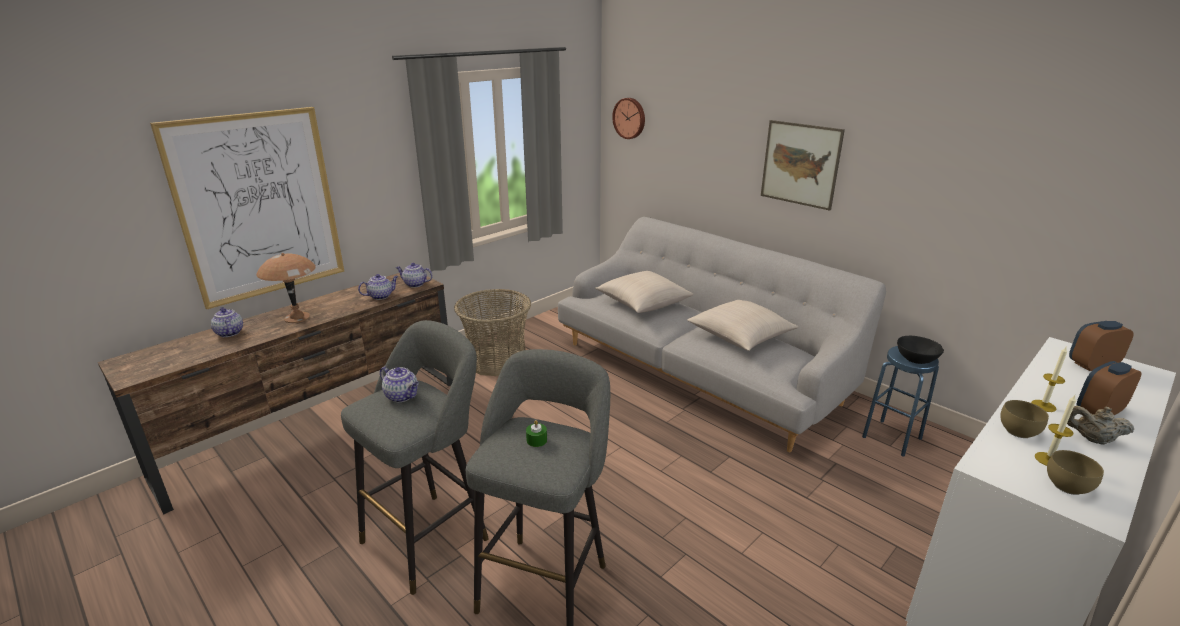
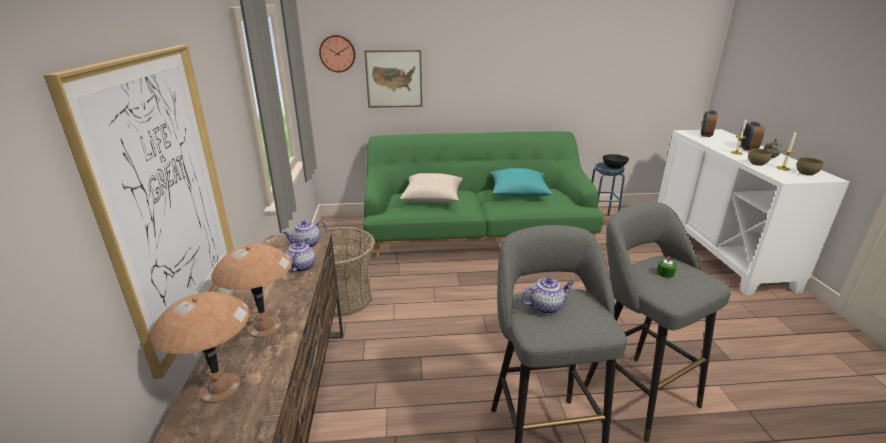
camera: 50 degrees left, 0 degrees up
(229, 333) = (219, 388): teapot -> brown table lamp
(700, 370) = (476, 234): grey sofa -> green sofa
(740, 336) = (518, 193): beige pillow -> turquoise pillow
(800, 164) = (502, 67): picture -> picture (394, 79)

